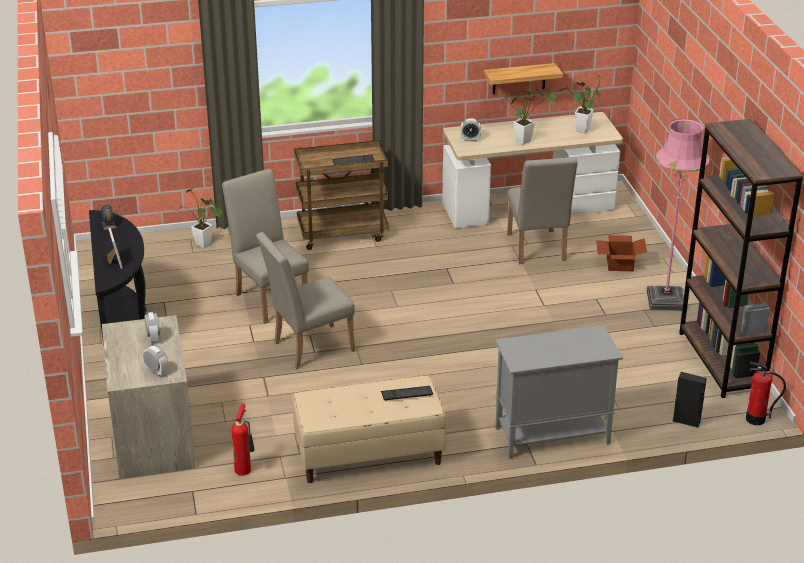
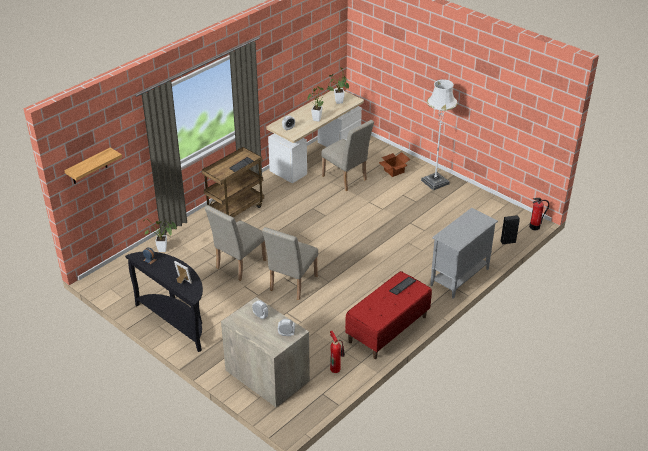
camera: 35 degrees left, 5 degrees up
(270, 298) = (238, 266): beige chair -> beige chair turned 75 degrees counterclockwise
(368, 455) = (388, 329): beige bench -> red bench
(519, 78) = (298, 83): shelf -> shelf (89, 166)
(665, 300) = (435, 182): pink floor lamp -> white floor lamp
(721, 362) = (491, 204): brown bookcase -> none

